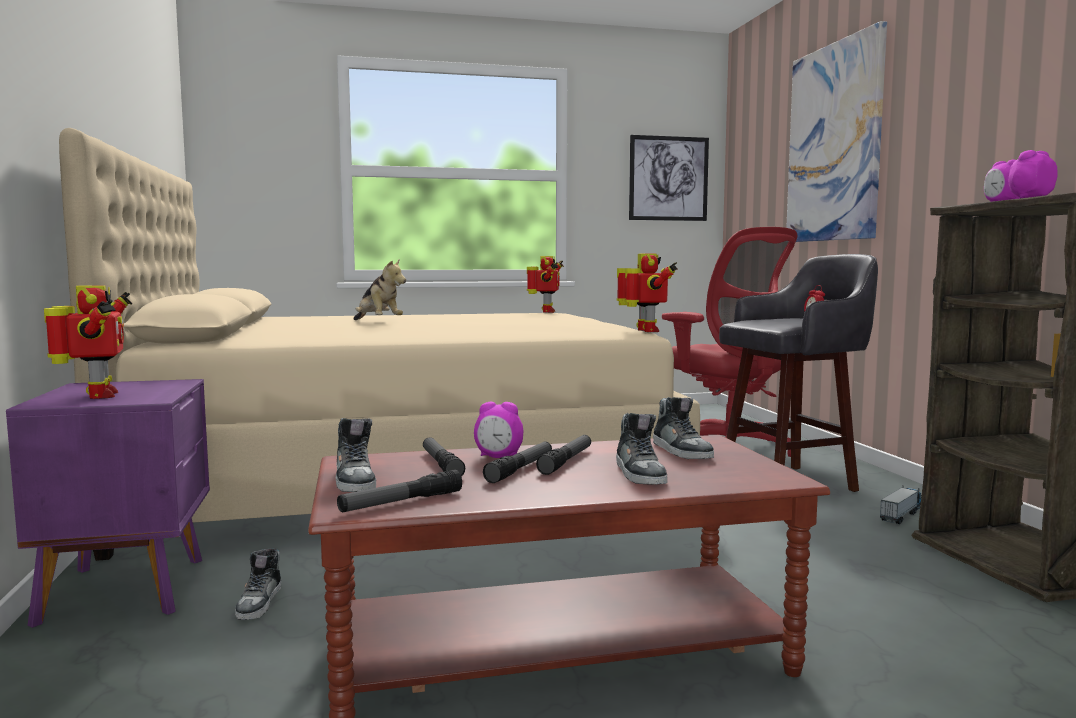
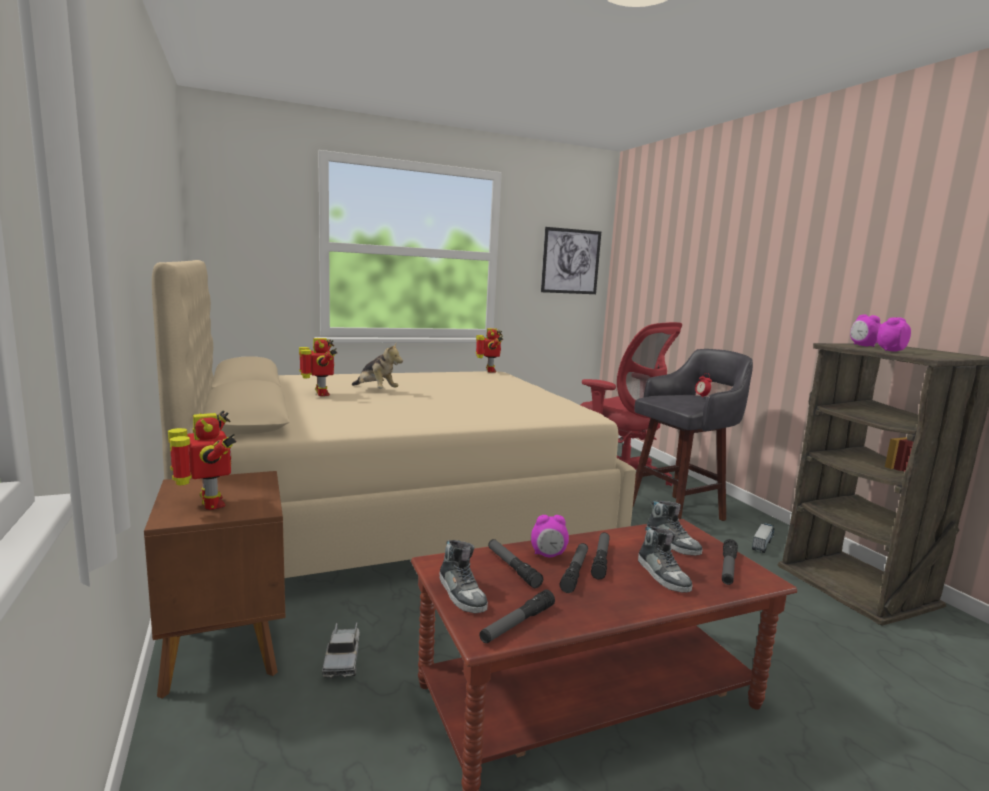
camera: 10 degrees left, 5 degrees up
(128, 589) = (224, 648): purple nightstand -> brown nightstand
(260, 603) = (342, 658): shoe -> toy truck
(645, 331) = (595, 412): toy robot -> toy robot (320, 394)
(741, 470) = (728, 568): none -> flashlight
(834, 143) = (709, 257): picture -> none

